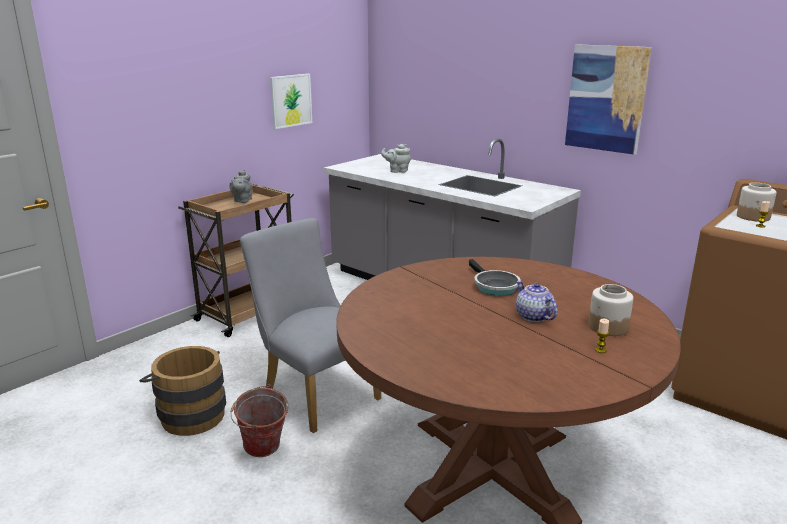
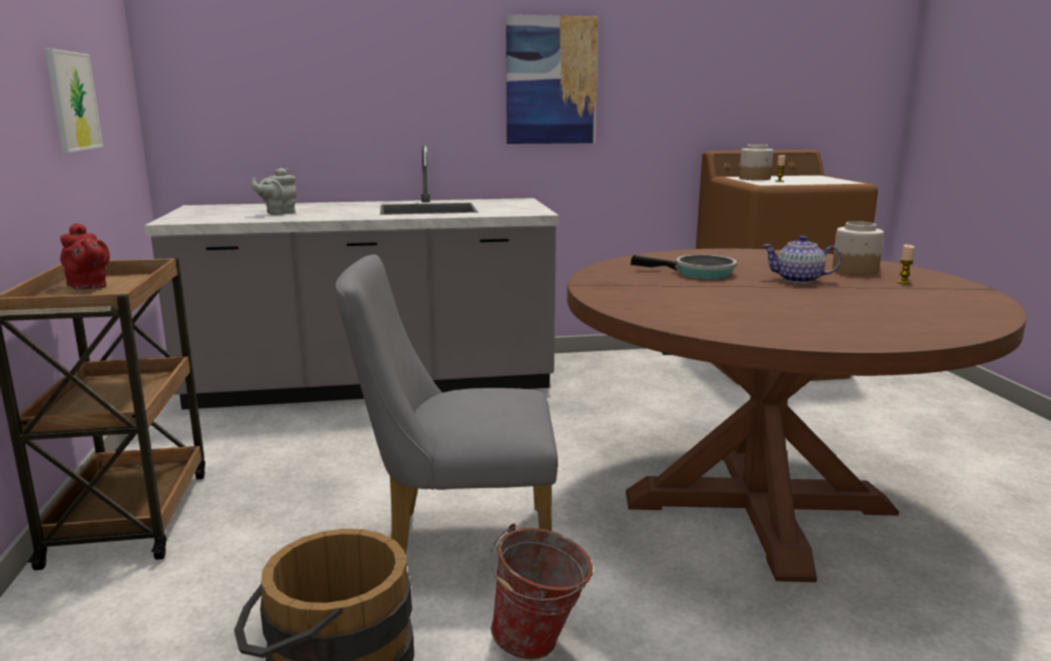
camera: 50 degrees left, 5 degrees down
(242, 200) = (88, 287): grey teapot -> red teapot

